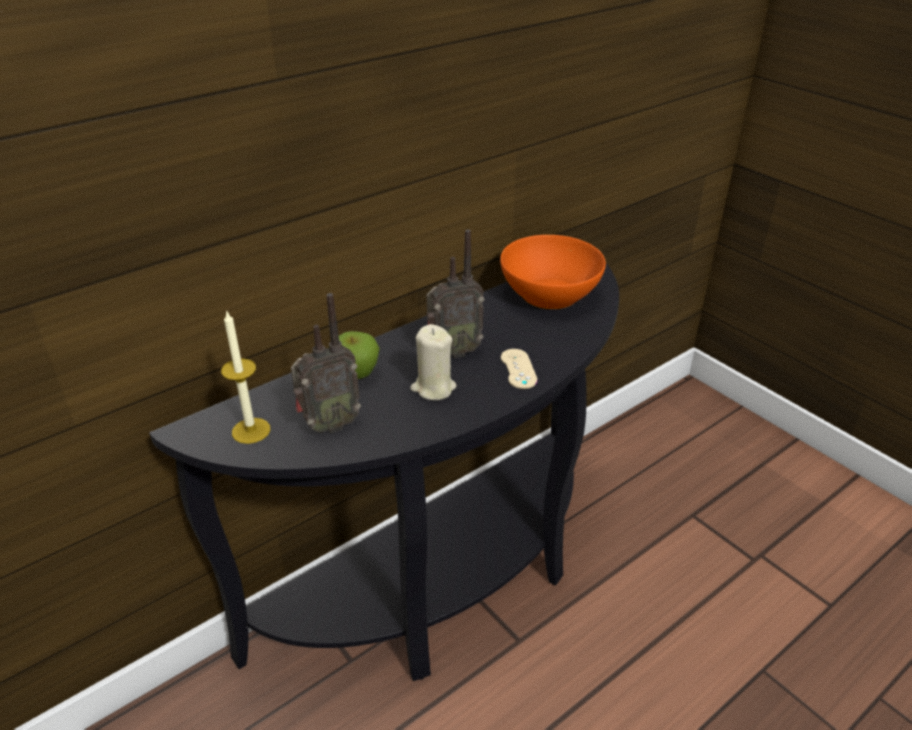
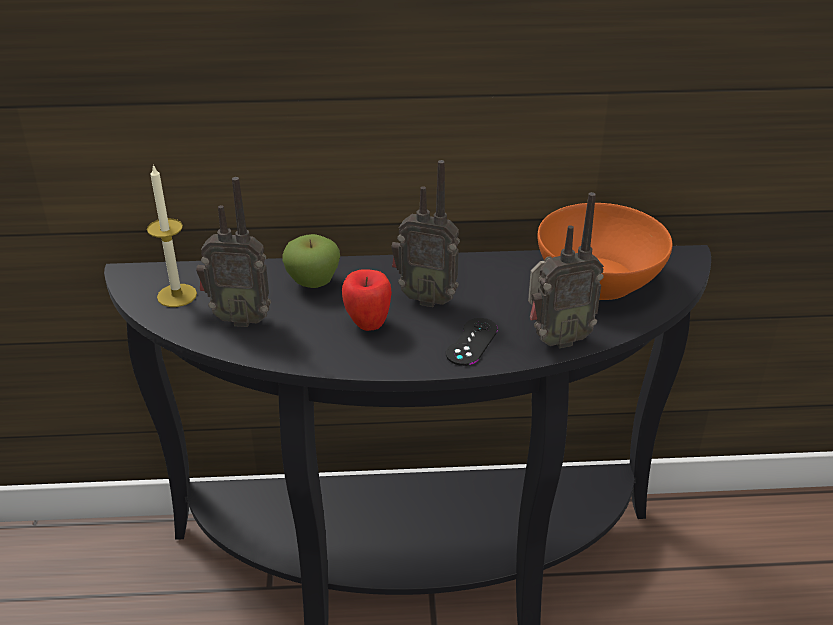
camera: 35 degrees right, 0 degrees up
(433, 388) = (368, 325): beige candle -> apple
(518, 369) = (471, 342): beige game controller -> black game controller
(569, 344) = (556, 339): none -> radio

